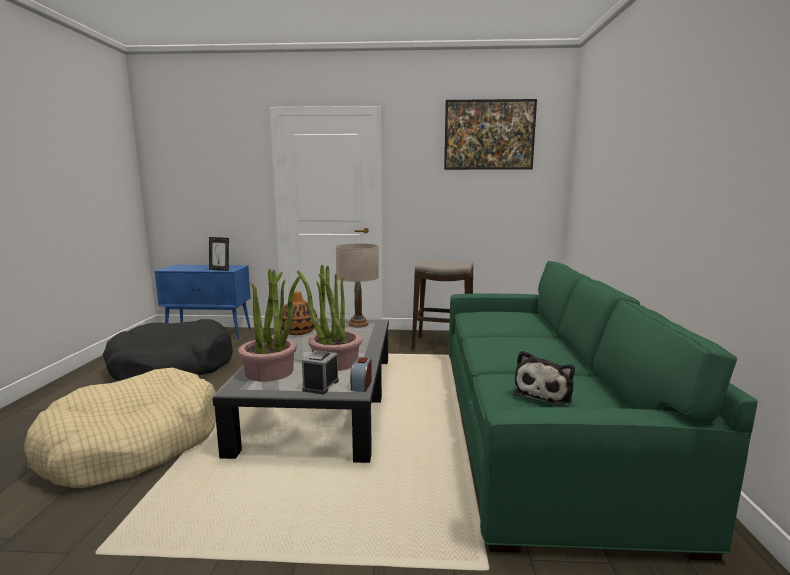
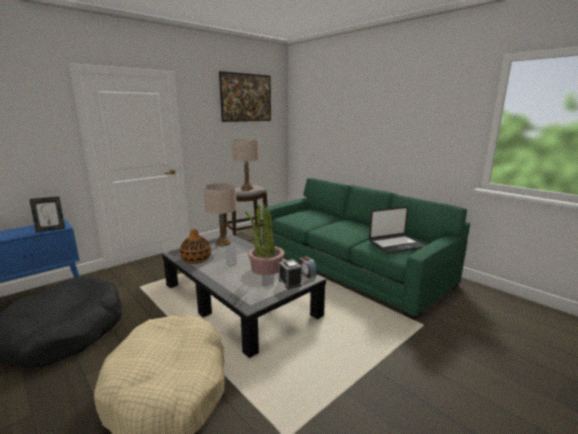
camera: 45 degrees left, 5 degrees up
(270, 371) = (244, 288): potted plant -> none
(446, 263) = (247, 188): none -> beige table lamp
(545, 393) = (395, 244): plush toy -> laptop

